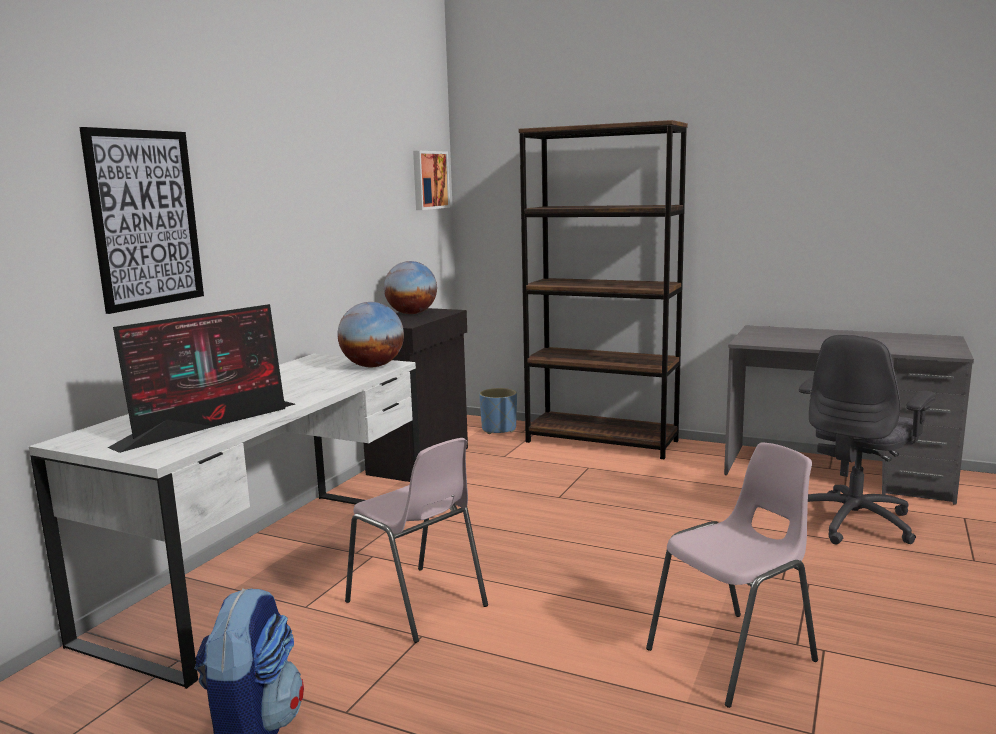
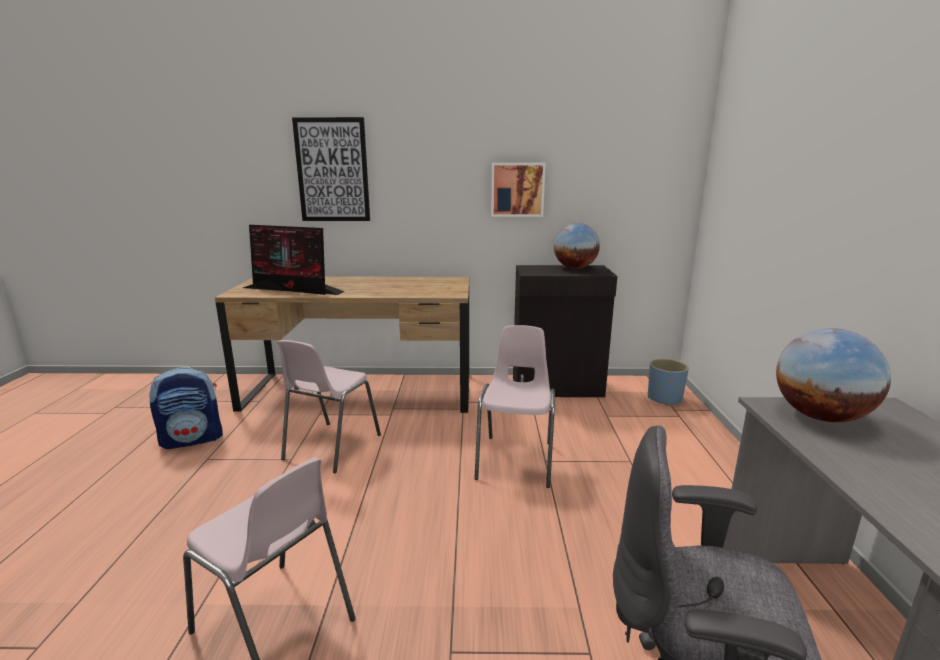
camera: 65 degrees right, 5 degrees up
(272, 569) = (360, 392): white desk -> brown desk
(372, 366) = (444, 292): globe -> globe (820, 416)
(429, 180) = (661, 152): picture -> picture (517, 189)
(546, 508) = (516, 460): none -> pink chair
(602, 441) = (710, 455): brown bookcase -> none

